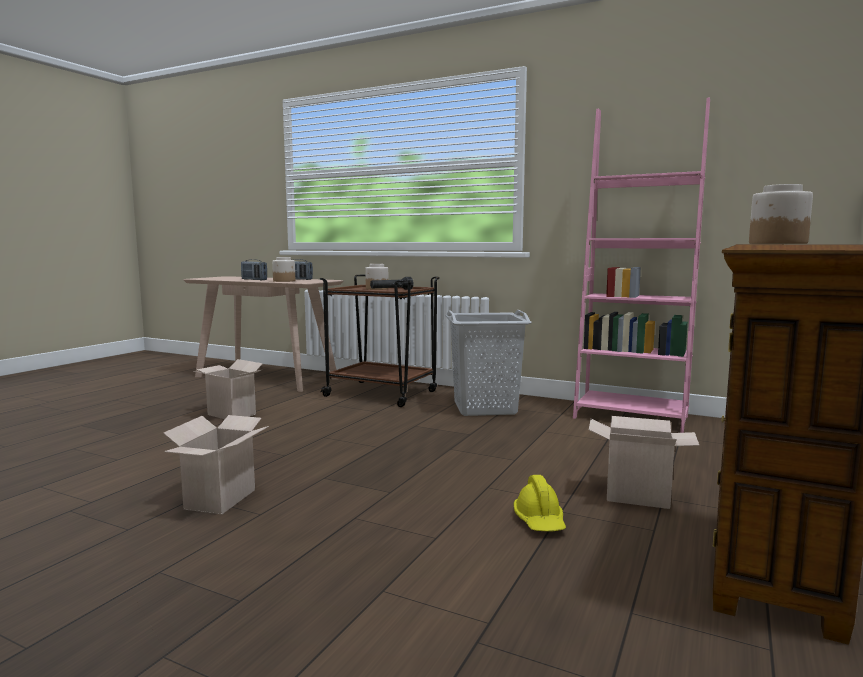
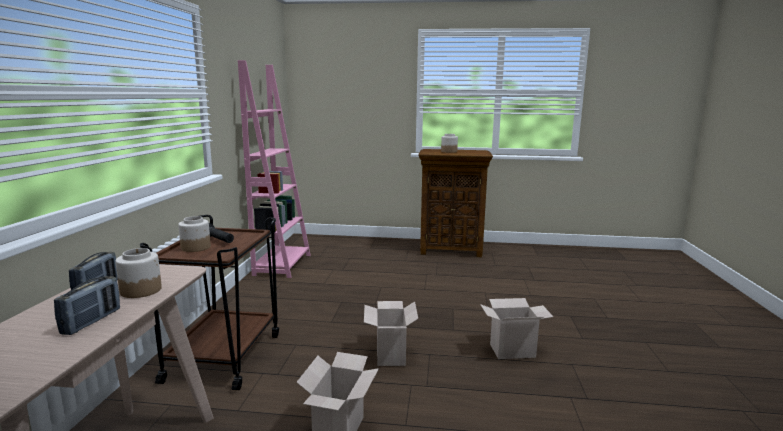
camera: 110 degrees left, 5 degrees up
(484, 408) = (271, 304): grey laundry basket -> none
(539, 521) = (449, 277): yellow hard hat -> none
(639, 495) = (407, 263): cardboard box -> cardboard box (389, 354)

